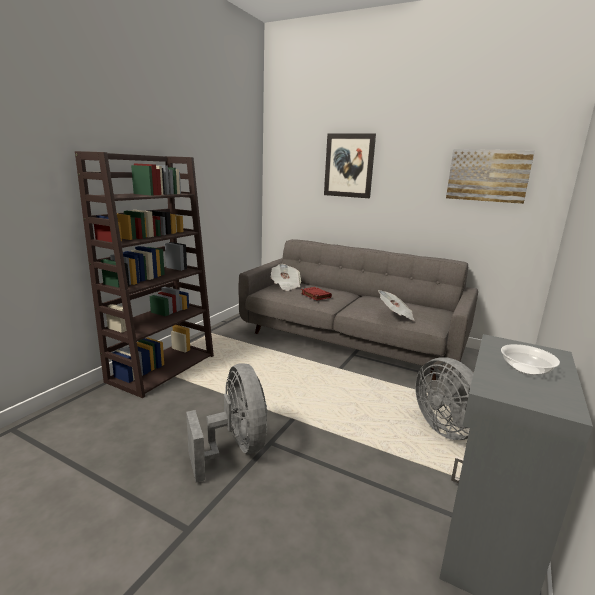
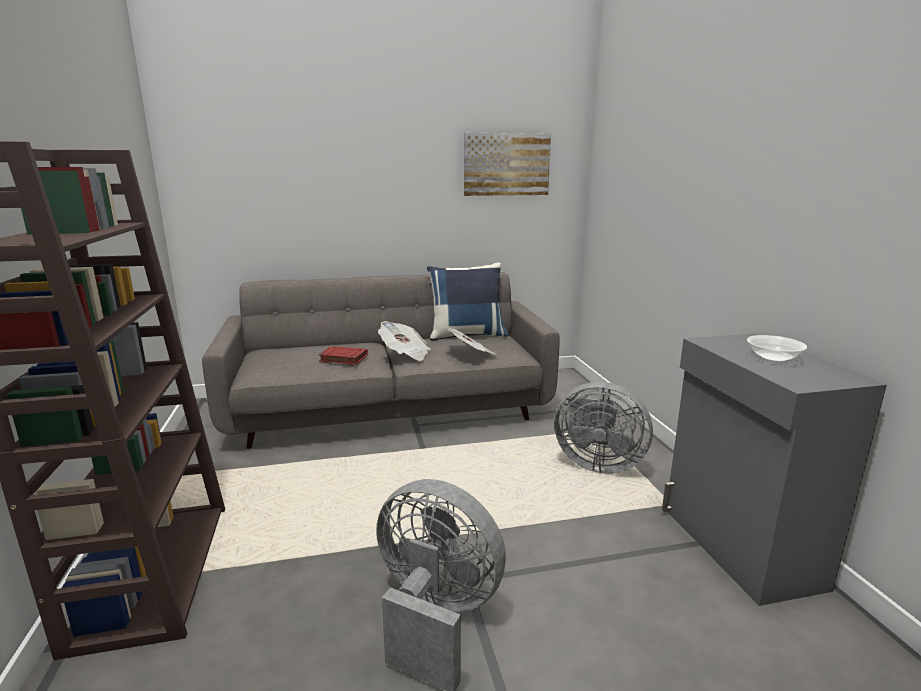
camera: 40 degrees left, 0 degrees up
(285, 286) = (278, 357): newspaper -> newspaper (405, 354)
(349, 165) = (322, 158): picture -> none
(417, 304) = (467, 335): none -> blue pillow

